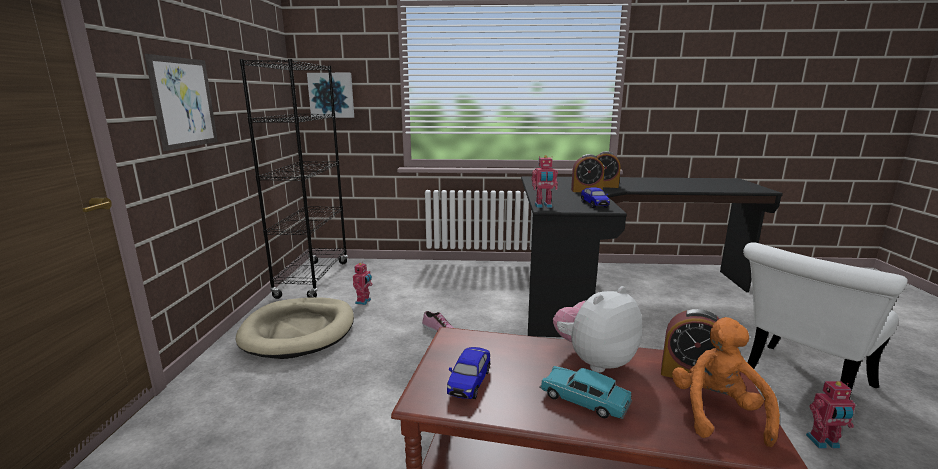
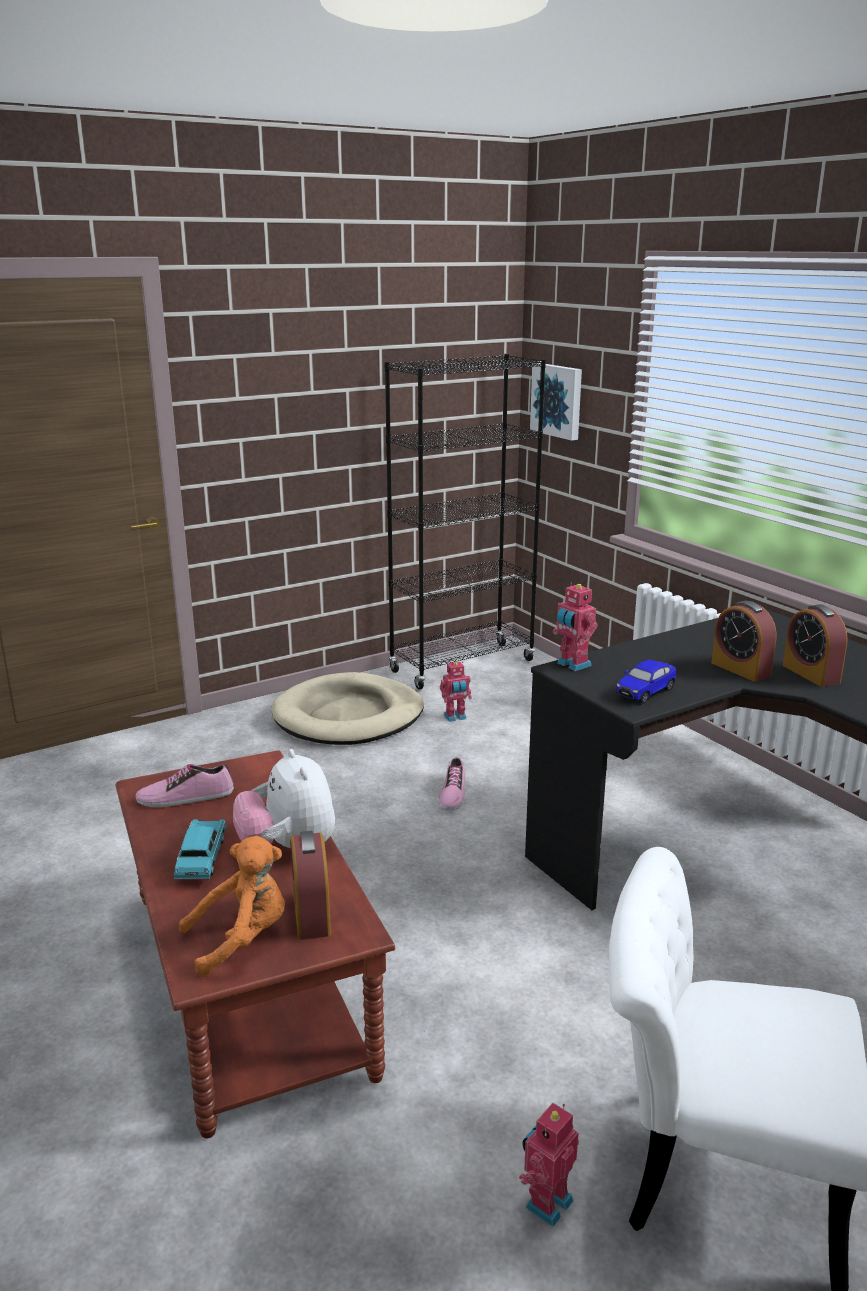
camera: 55 degrees right, 5 degrees up
(184, 102) = (285, 422): picture -> none
(469, 383) = (185, 797): toy car -> shoe
(594, 360) = (288, 849): plush toy -> plush toy turned 135 degrees counterclockwise
(824, 443) = (546, 1202): toy robot -> toy robot turned 75 degrees clockwise

